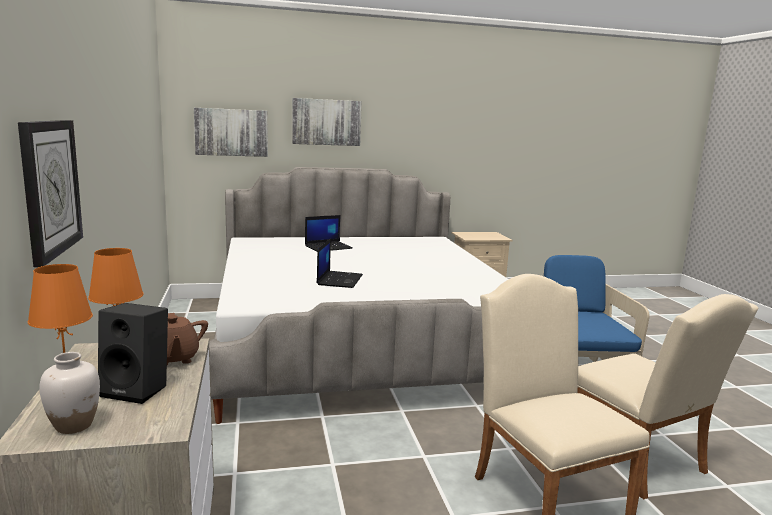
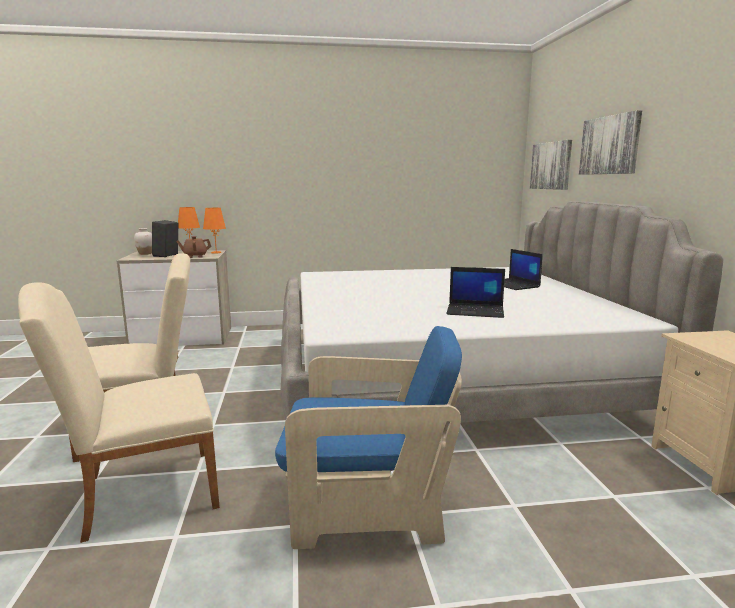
camera: 95 degrees right, 0 degrees up
(50, 187) = (224, 180): wall clock -> none
(339, 279) = (385, 287): laptop -> laptop (476, 311)

